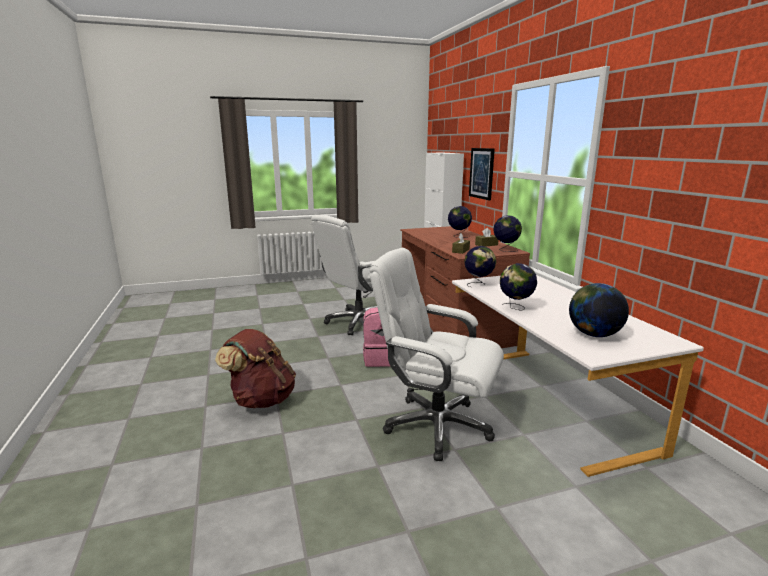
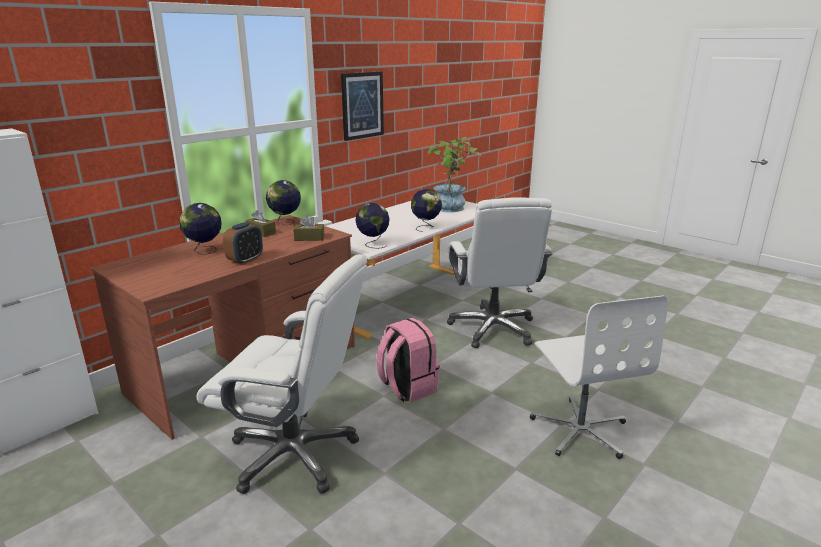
camera: 120 degrees left, 5 degrees up
(261, 399) = (580, 430): brown backpack -> white office chair
(433, 240) = (245, 260): none -> alarm clock
(482, 173) = (95, 155): picture -> picture (362, 105)
(593, 334) = (450, 209): globe -> potted plant

